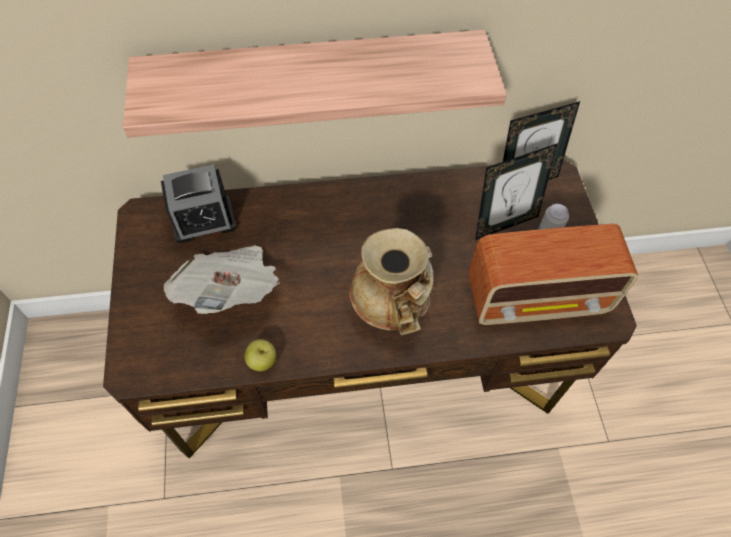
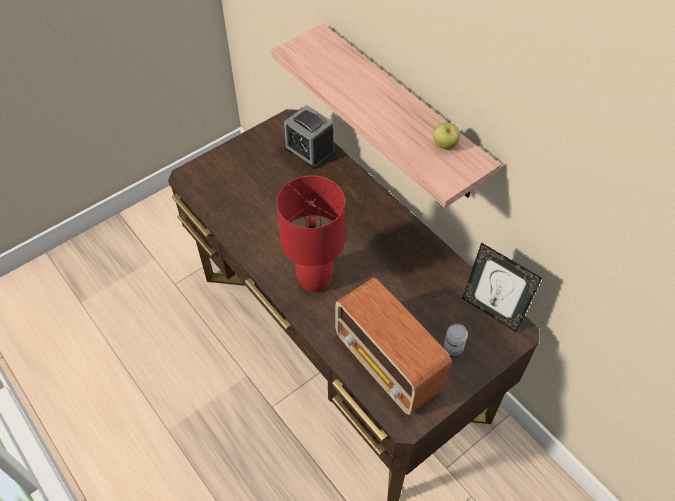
camera: 60 degrees right, 5 degrees down
(231, 290) = (270, 191): newspaper -> none
(262, 361) = (233, 232): apple -> apple (445, 145)
(392, 310) = (315, 280): beige vase -> red table lamp
(504, 223) = (439, 314): picture frame -> none

